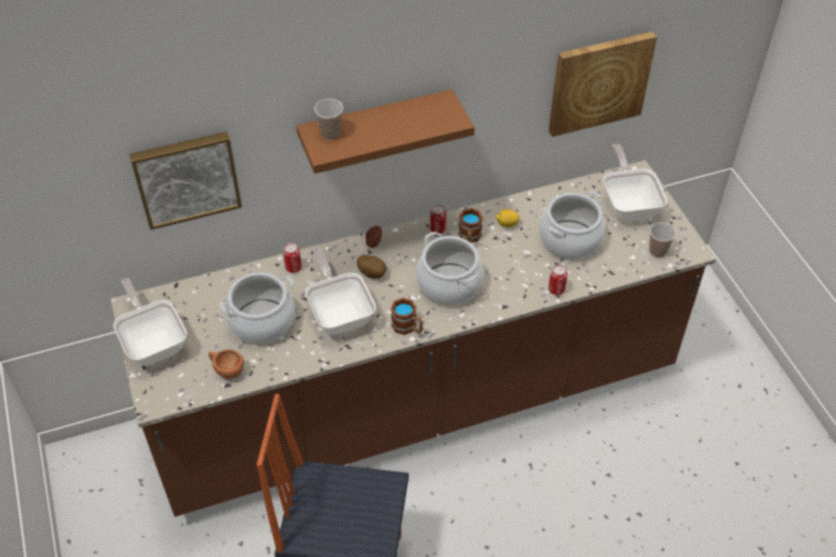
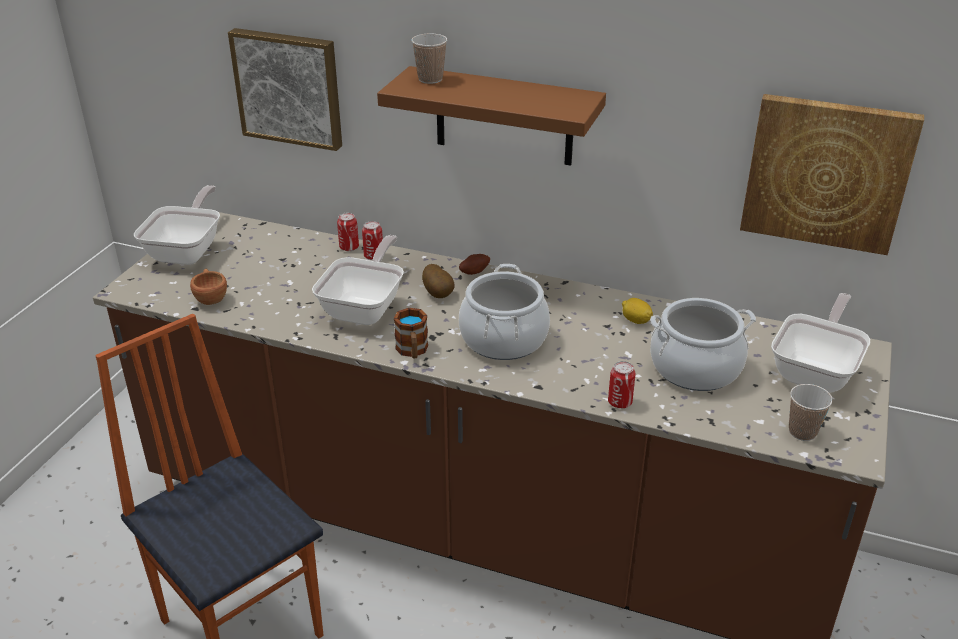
camera: 40 degrees right, 15 degrees down
(262, 322) = (290, 280): cooking pot -> none
(438, 229) = (553, 291): can -> can (349, 247)
(469, 238) = (577, 313): mug -> none

